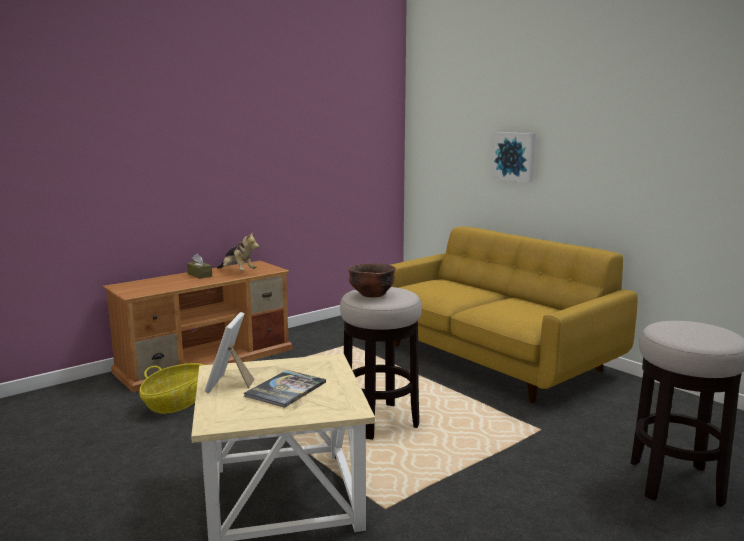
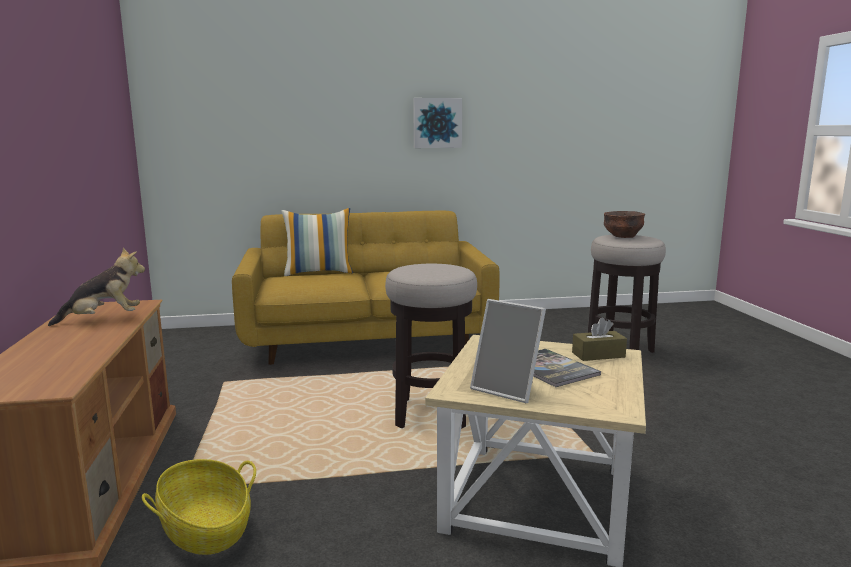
camera: 60 degrees left, 0 degrees up
(199, 275) = (58, 338): brown tissue box -> brown tissue box (598, 355)
(371, 295) = (433, 271): brown bowl -> brown bowl (623, 237)
(472, 285) = (319, 272): none -> pillow
(514, 156) = (318, 132): picture -> picture (437, 123)

